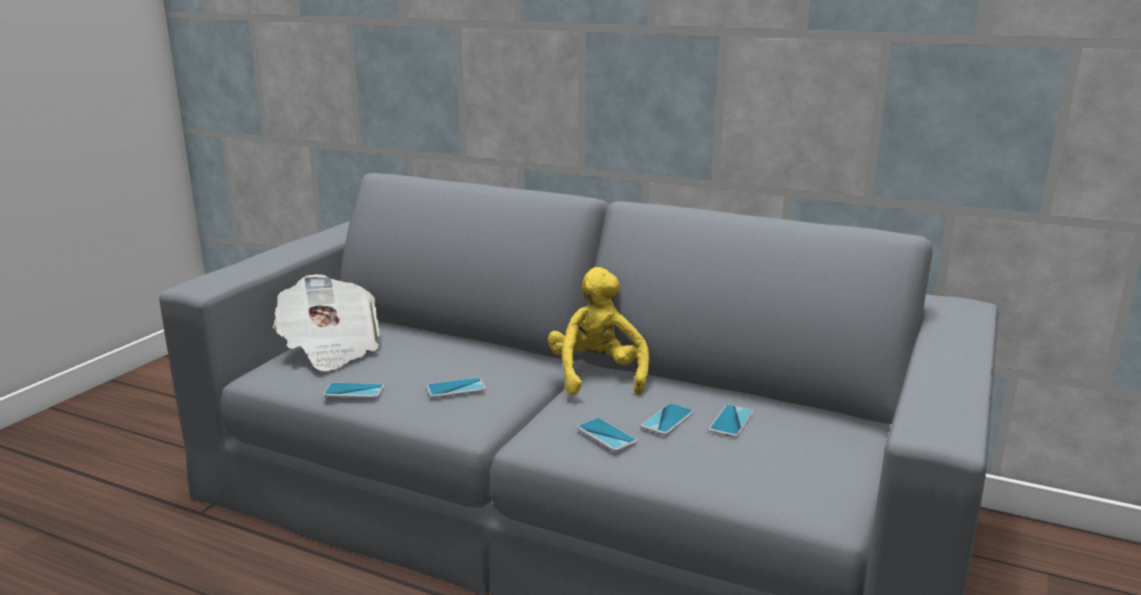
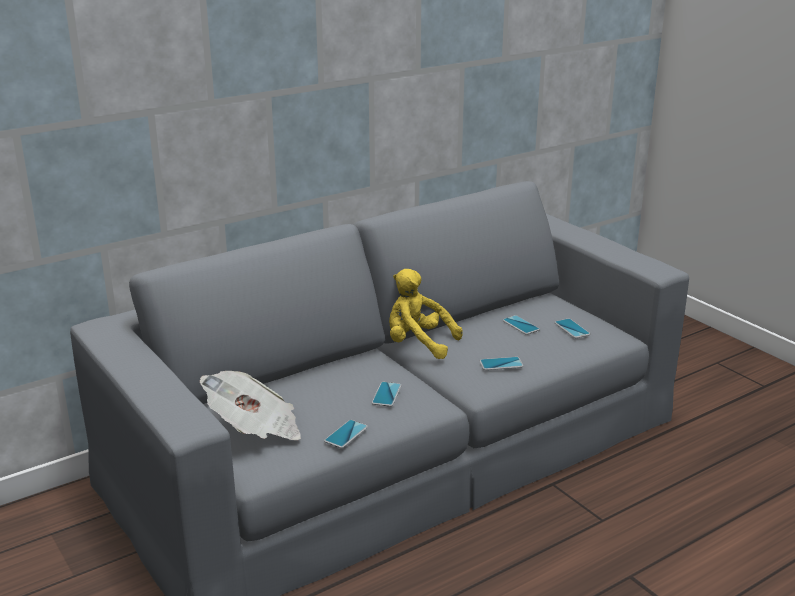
camera: 60 degrees left, 5 degrees up
(667, 419) = (501, 341): phone -> phone (572, 329)

